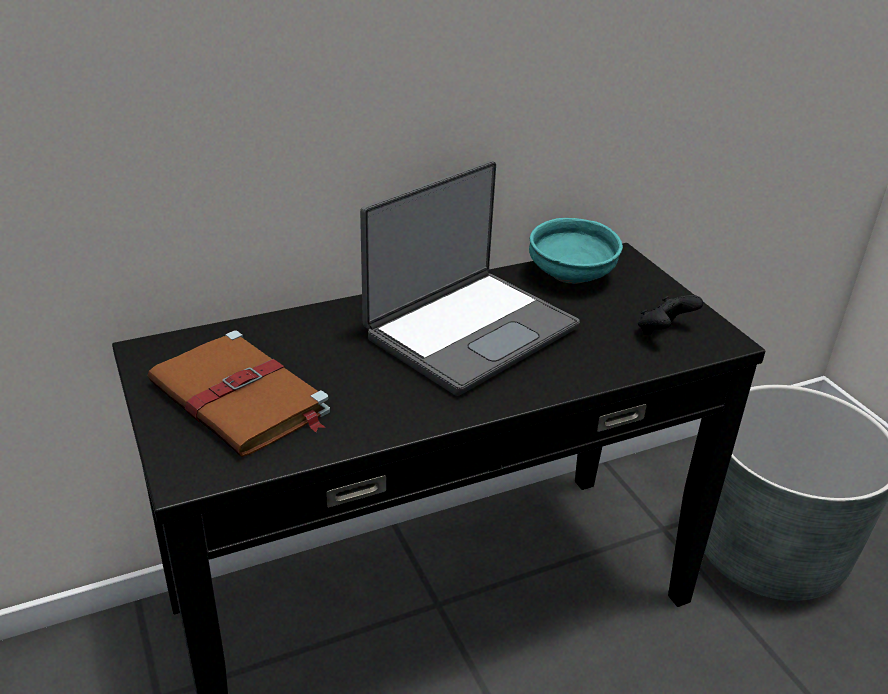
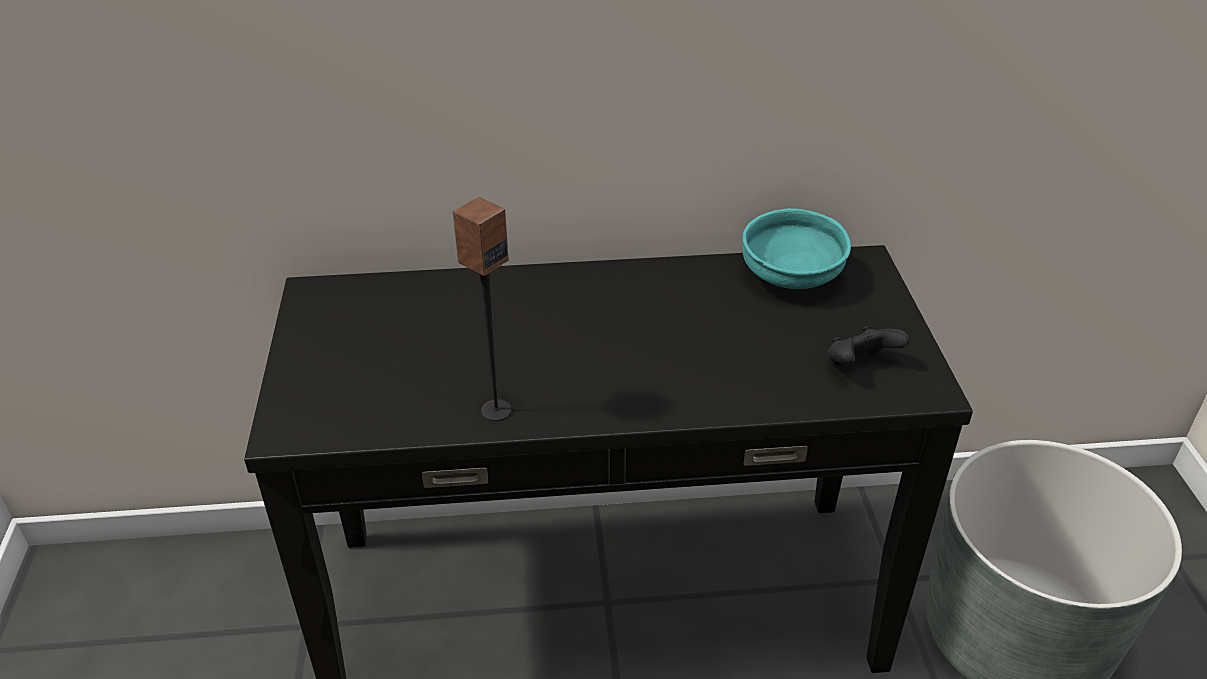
camera: 20 degrees right, 5 degrees up
(241, 399) = (373, 360): brown book -> none
(382, 420) = (496, 410): none -> speaker
(469, 331) = (639, 326): laptop -> none

